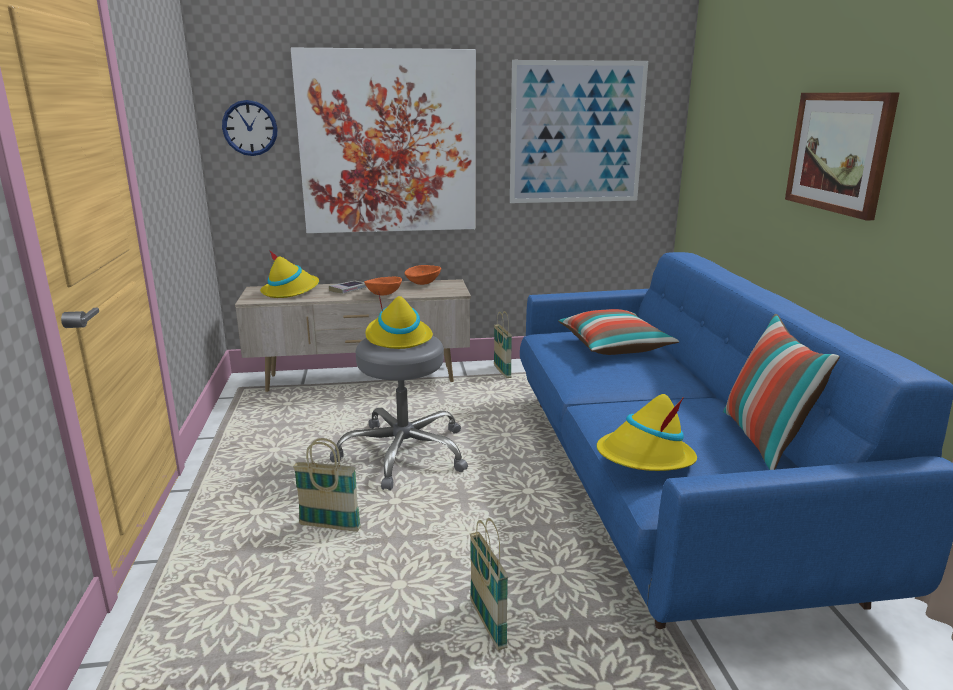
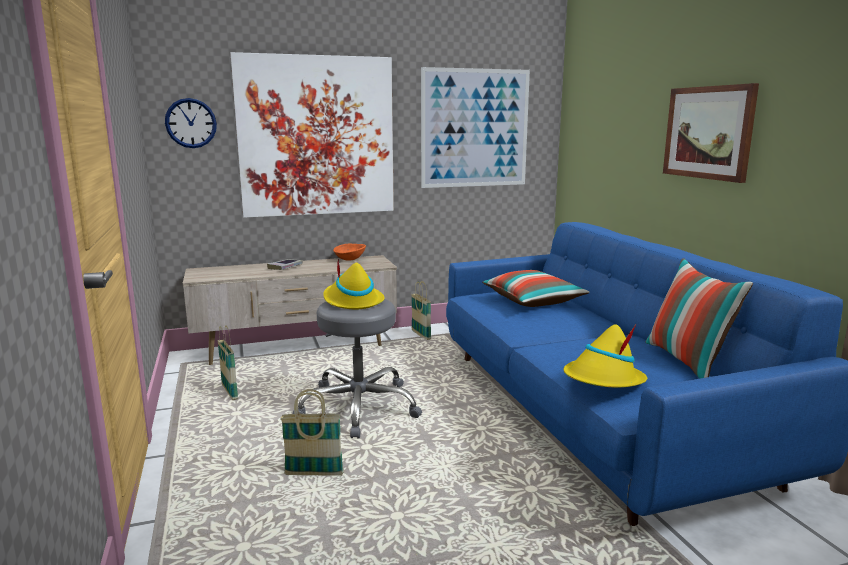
camera: 10 degrees left, 5 degrees down
(291, 291) = (231, 270): yellow hat -> none
(383, 295) = (319, 269): orange bowl -> none
(487, 624) = (488, 540): basket -> basket (229, 392)

